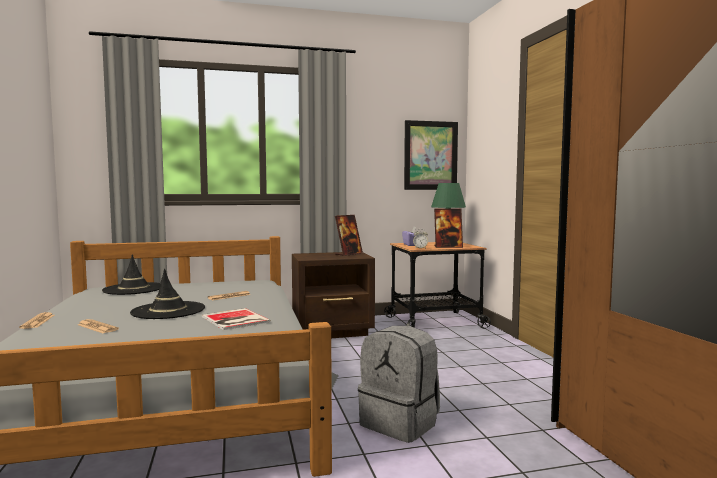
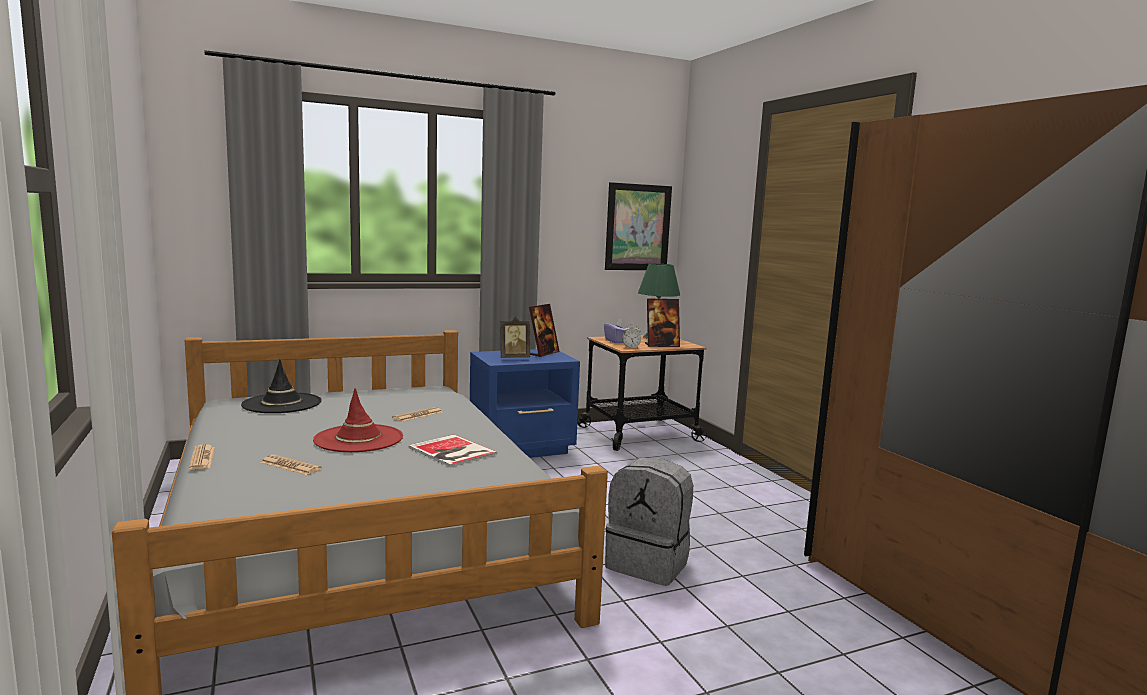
camera: 10 degrees left, 5 degrees up
(168, 311) = (358, 439): black hat -> red hat
(322, 256) = (514, 358): none -> picture frame
(333, 331) = (523, 448): brown nightstand -> blue nightstand

